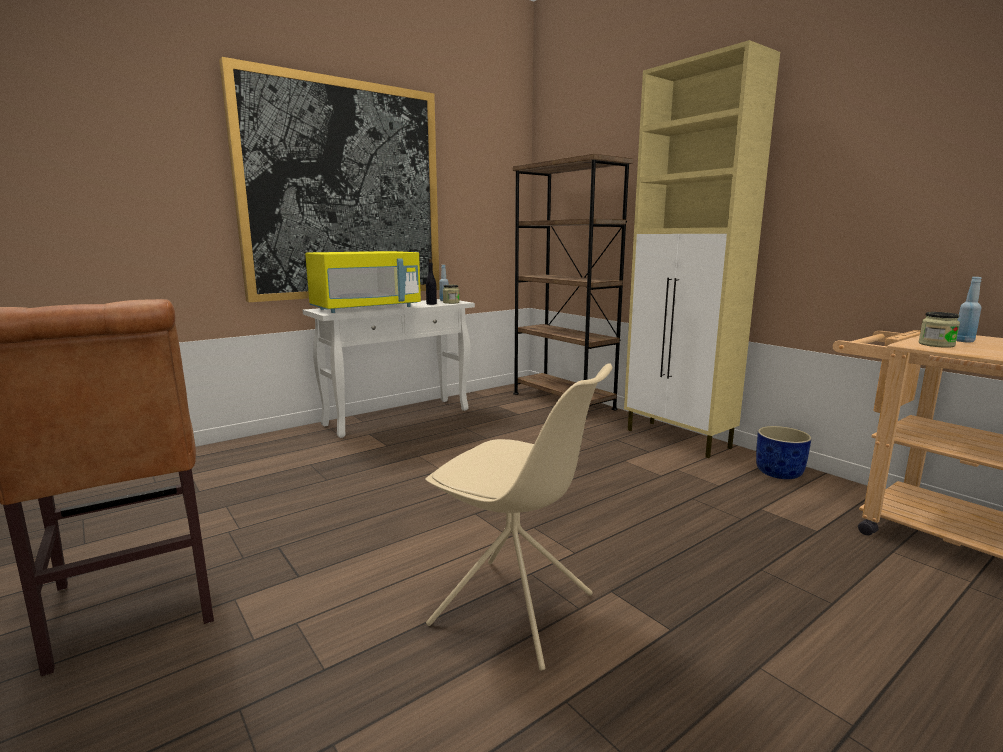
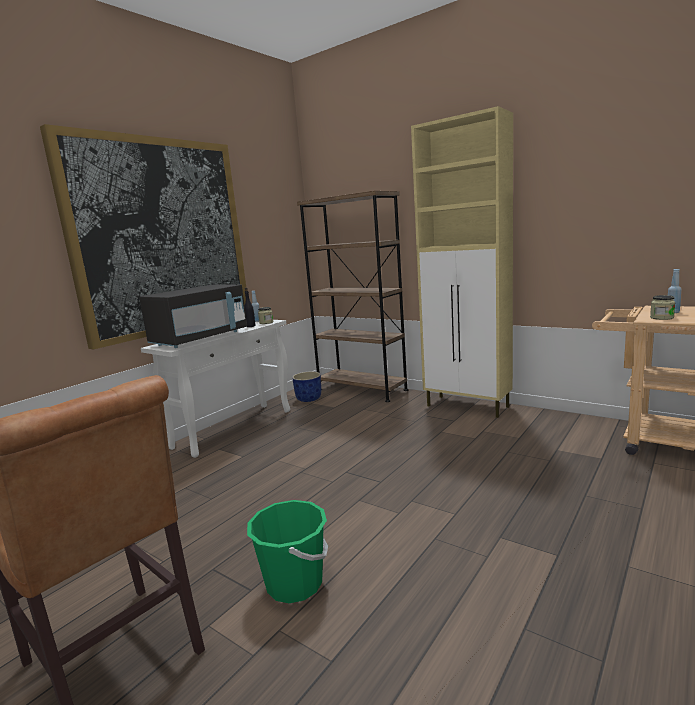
camera: 15 degrees left, 0 degrees up
(345, 581) = (295, 584): none -> green bucket
(366, 308) = (200, 339): yellow microwave -> black microwave
(515, 611) = (444, 571): beige chair -> none
(778, 472) = (551, 419): blue planter -> blue planter (308, 398)

